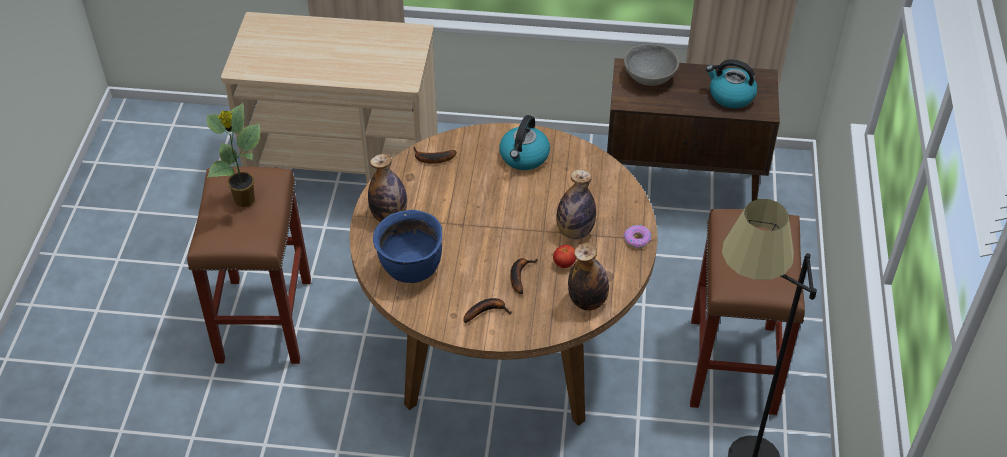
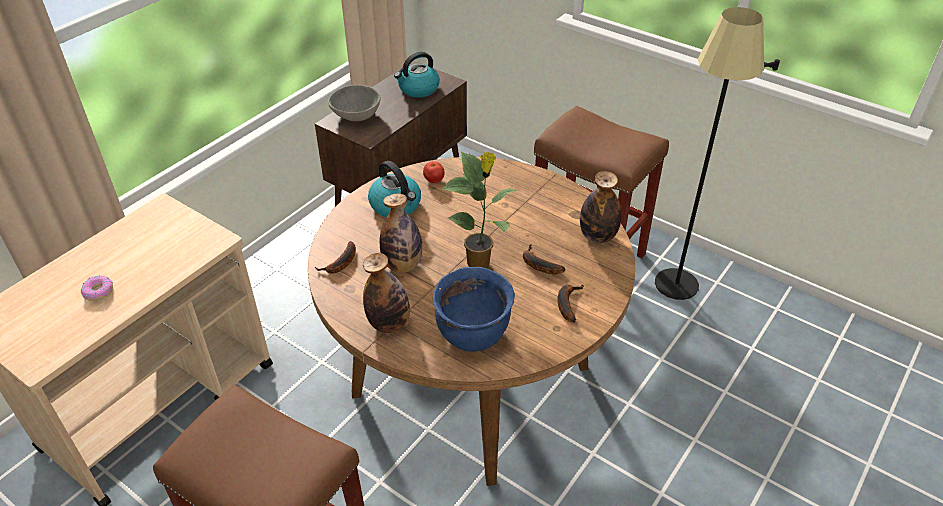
camera: 60 degrees left, 5 degrees down
(244, 201) = (247, 444): potted plant -> potted plant (480, 264)
(564, 263) = (544, 232): tomato -> tomato (434, 180)
(574, 232) = (512, 212): bottle -> bottle (402, 265)
(637, 240) = (548, 182): donut -> donut (99, 291)

